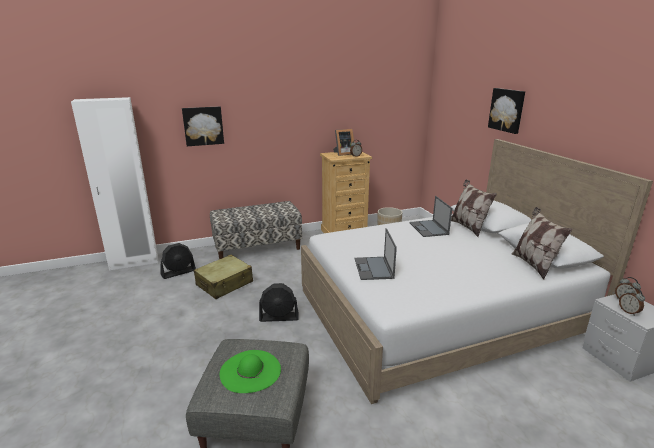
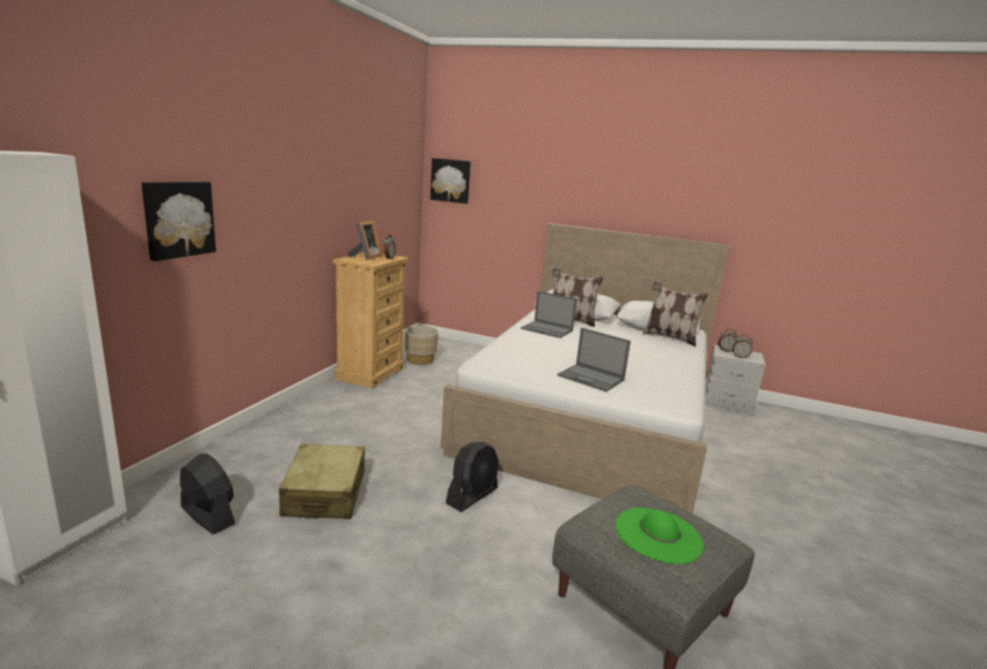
camera: 50 degrees left, 5 degrees down
(178, 272) = (207, 515): black fan -> black fan turned 60 degrees counterclockwise
(257, 248) = (285, 429): bench -> none
(507, 110) = (556, 191): picture -> picture (451, 180)

